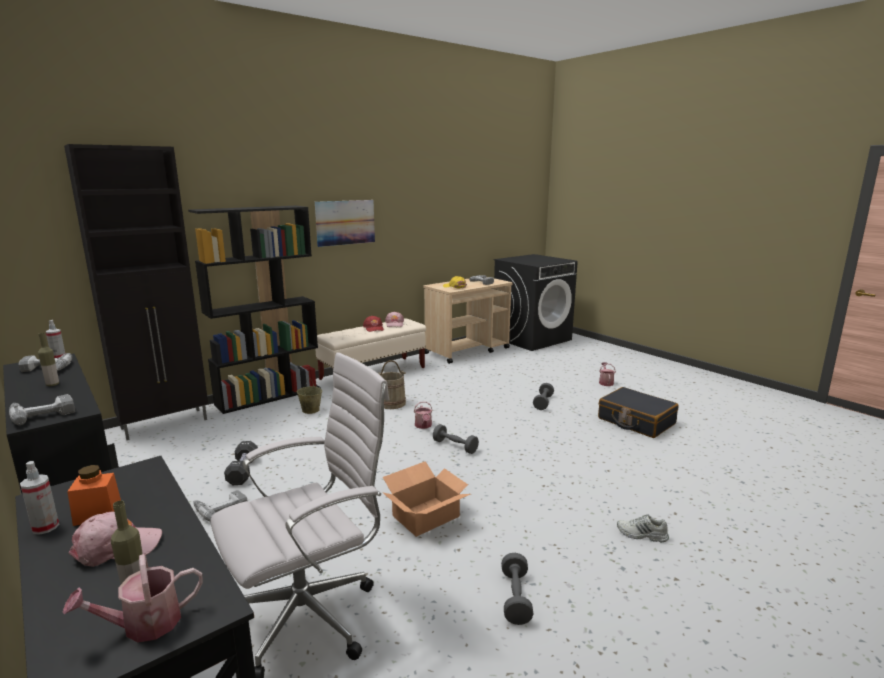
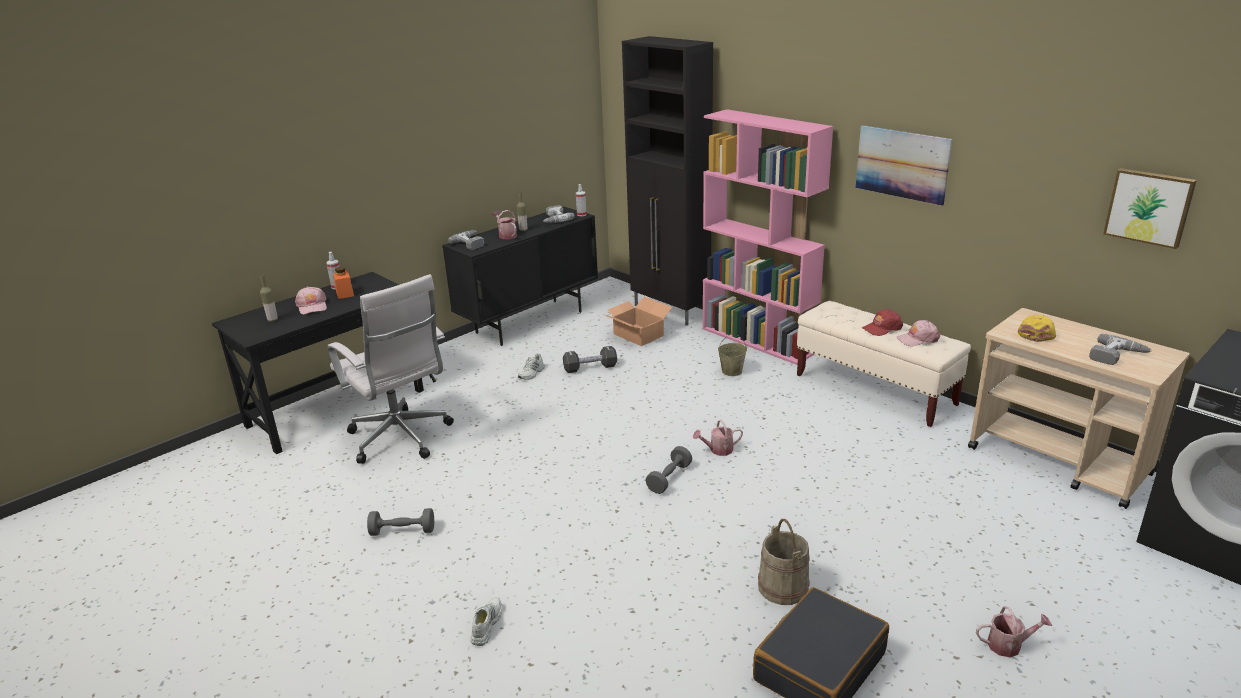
camera: 85 degrees right, 10 degrees up
(144, 625) = (249, 327): watering can -> watering can (506, 235)
(220, 508) = (532, 373): power drill -> white shoe
(269, 396) = (758, 340): black bookcase -> pink bookcase
(391, 403) = (776, 418): beige bucket -> beige bucket (782, 587)
(425, 516) = (522, 472): cardboard box -> cardboard box (638, 334)
(459, 214) = (1149, 207): none -> picture
(543, 403) = (849, 554): grey dumbbell -> none

